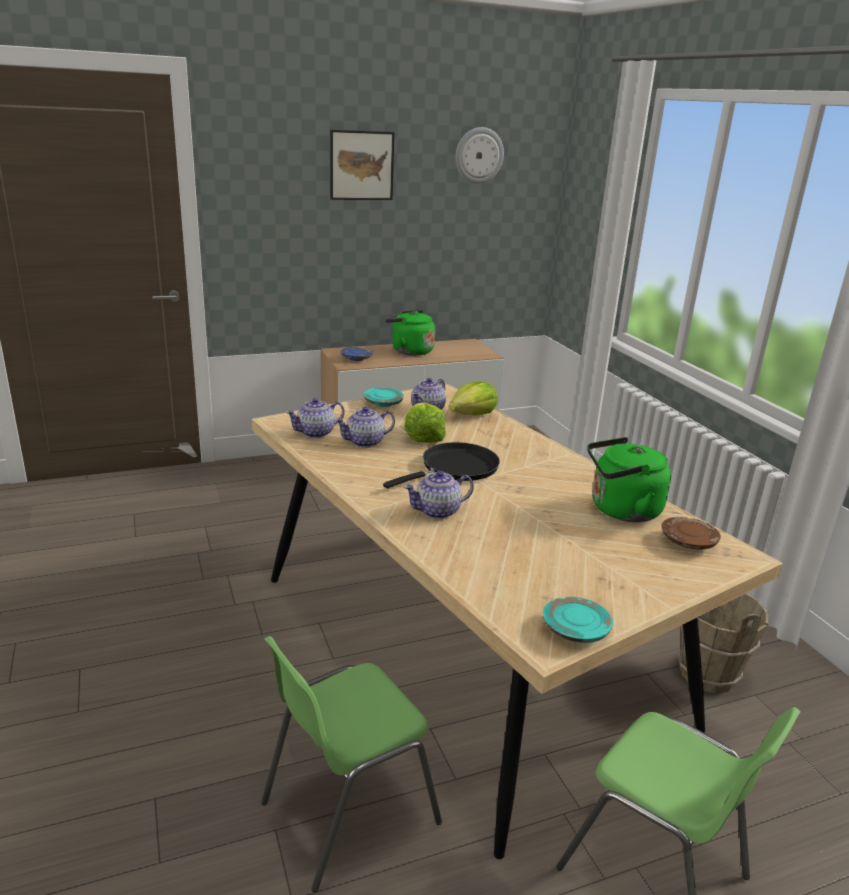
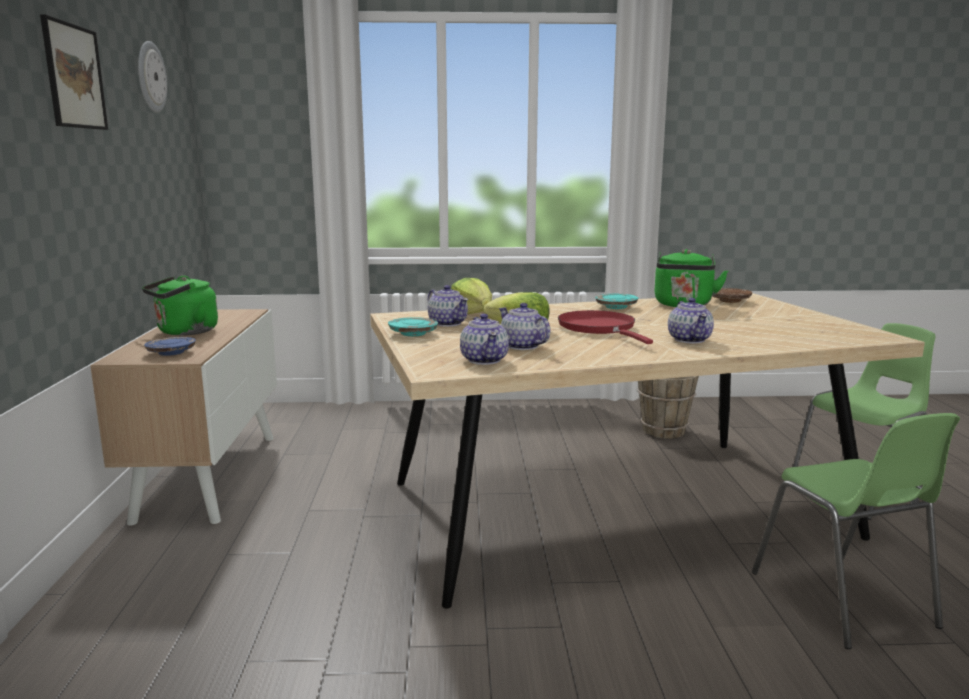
camera: 70 degrees left, 10 degrees down
(365, 442) = (522, 346): teapot -> teapot turned 150 degrees clockwise
(455, 468) = (599, 328): black frying pan -> red frying pan
(575, 630) = (862, 330): turquoise plate -> turquoise plate (616, 307)

